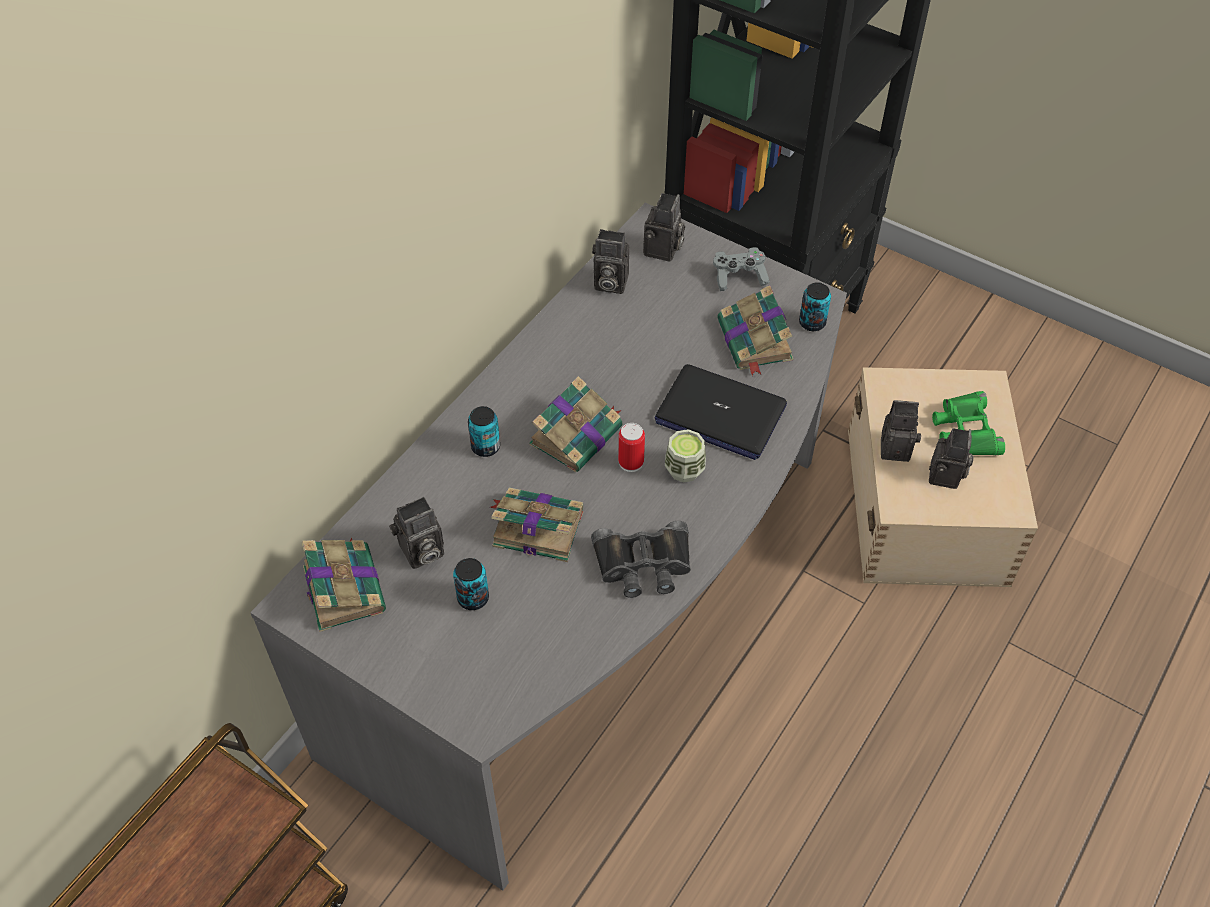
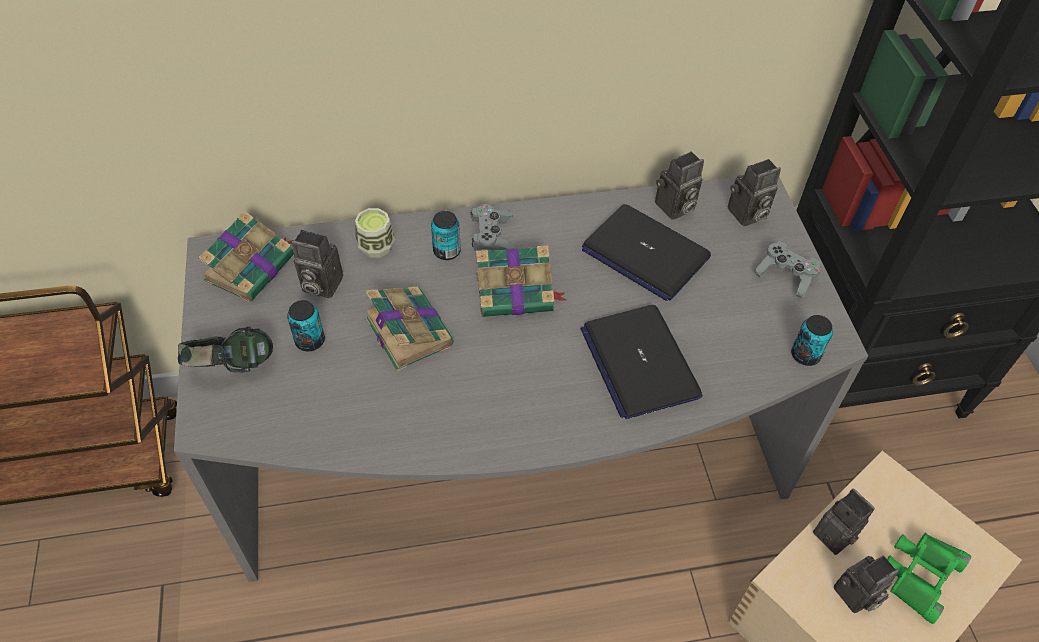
camera: 45 degrees right, 0 degrees up
(440, 670) = (232, 368): none -> headphones
(506, 408) = (492, 237): none -> grey game controller
(608, 283) = (674, 208): camera -> camera turned 90 degrees counterclockwise
(629, 334) = (644, 253): none -> laptop
(631, 462) = (528, 342): can -> none
(643, 564) = (442, 419): black binoculars -> none
(684, 469) = (559, 379): cup -> cup (376, 247)
(755, 342) = (737, 333): book -> none

